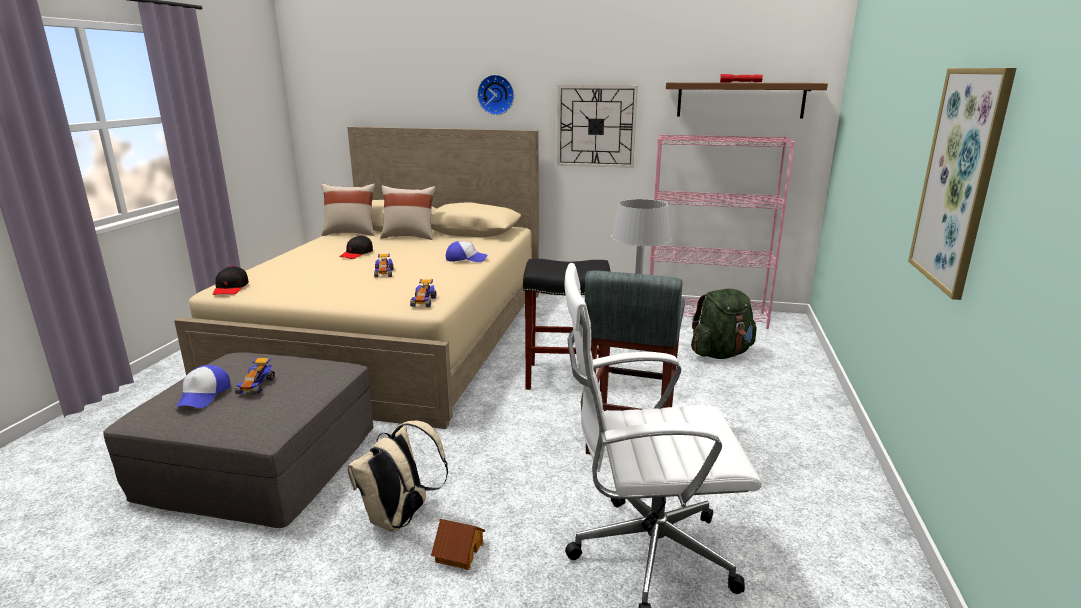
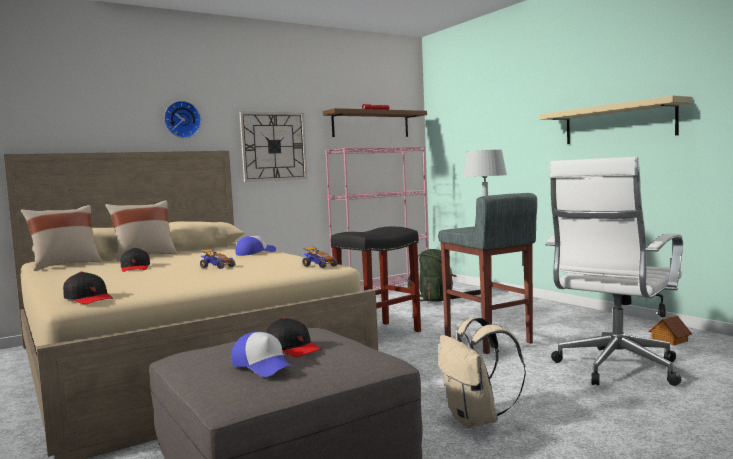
camera: 45 degrees left, 15 degrees down
(256, 386) = (293, 348): toy car -> black cap
(458, 552) = (547, 412): toy house -> toy house (669, 340)
(959, 179) = (618, 123): picture -> beige shelf

